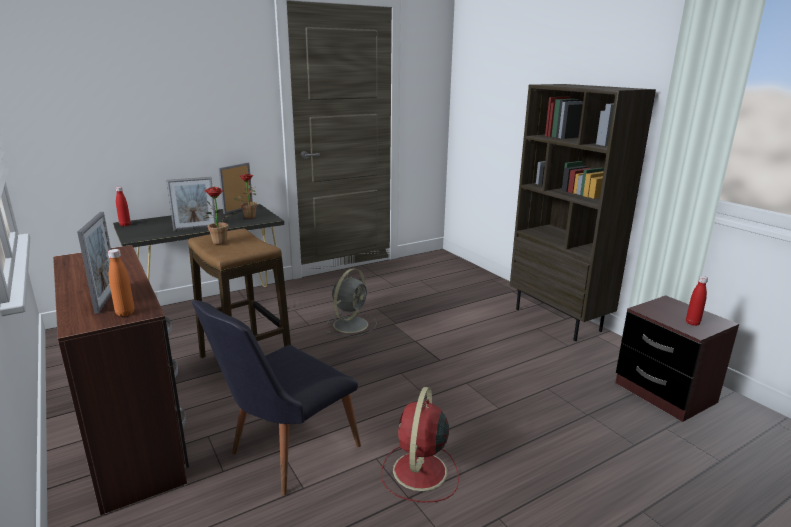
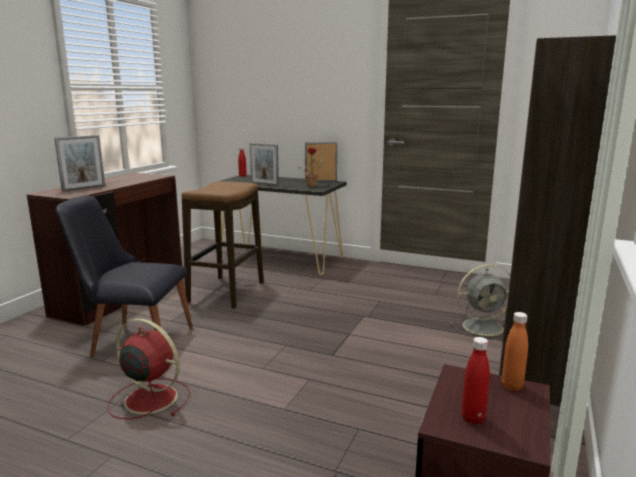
camera: 55 degrees right, 5 degrees down
(125, 313) = (66, 194): orange bottle -> orange bottle (512, 386)
(219, 243) = (216, 186): potted plant -> none
(351, 324) = (335, 302): grey fan -> grey fan (484, 327)
(419, 472) = (149, 398): red fan -> red fan turned 45 degrees clockwise

